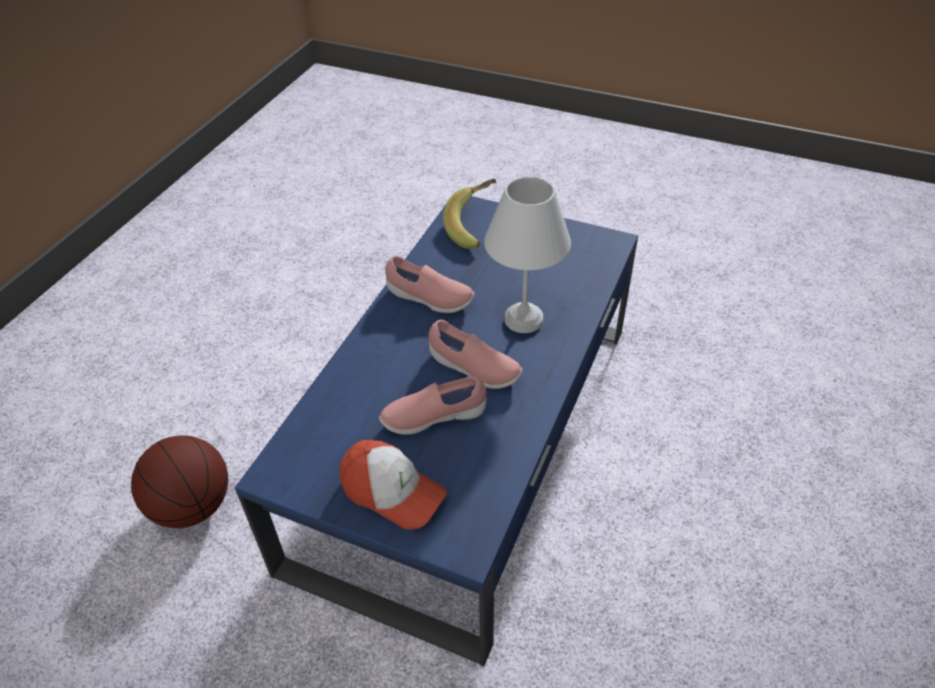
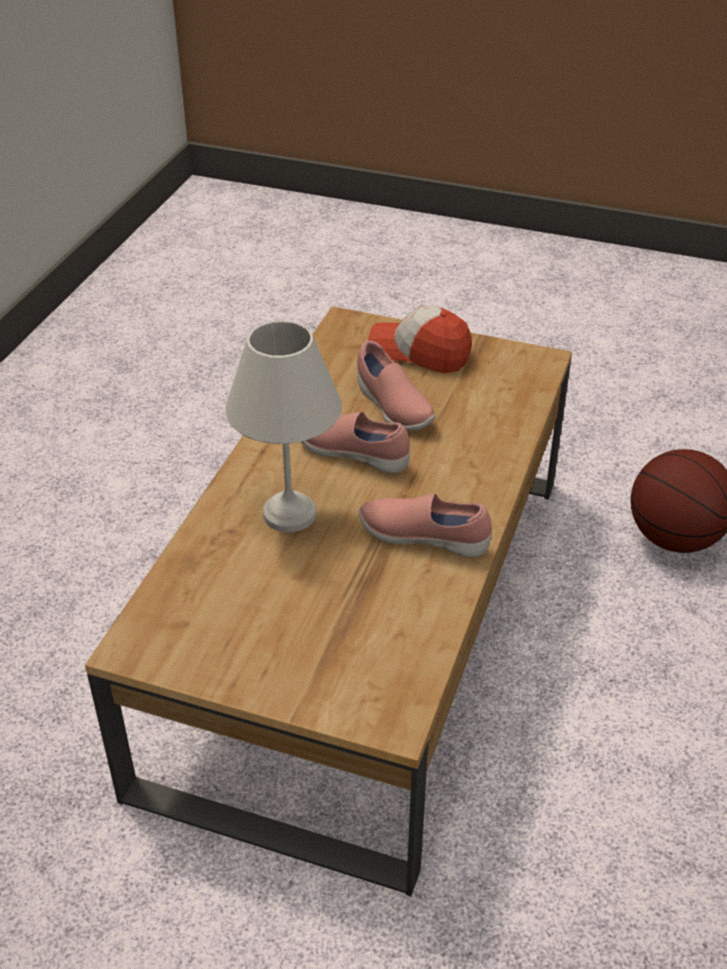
camera: 175 degrees right, 5 degrees down
(433, 417) = (392, 407): pink shoe -> pink shoe turned 75 degrees clockwise
(469, 437) = (364, 625): blue coffee table -> brown coffee table
(475, 227) = (368, 669): banana -> none

